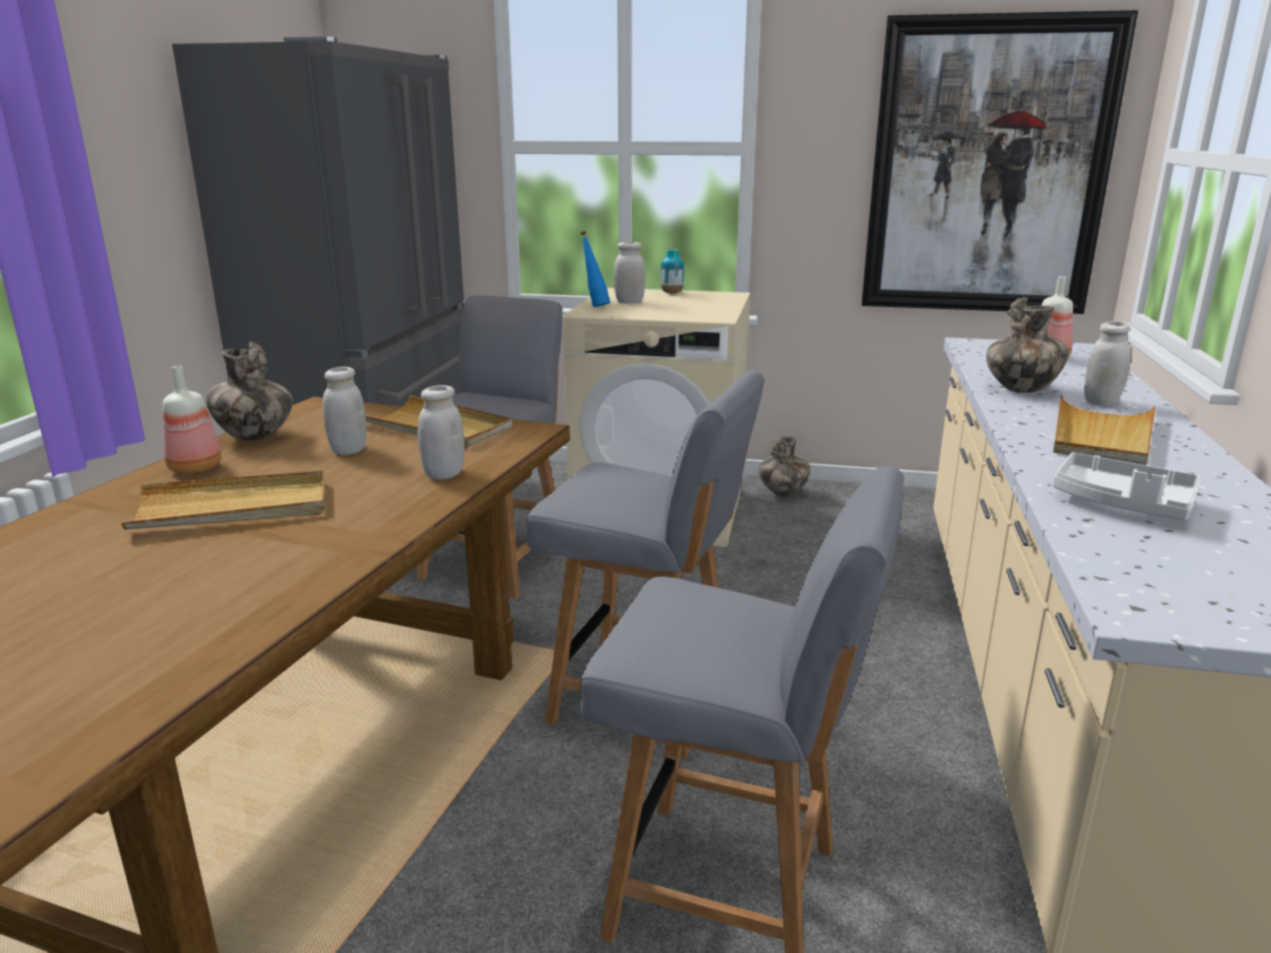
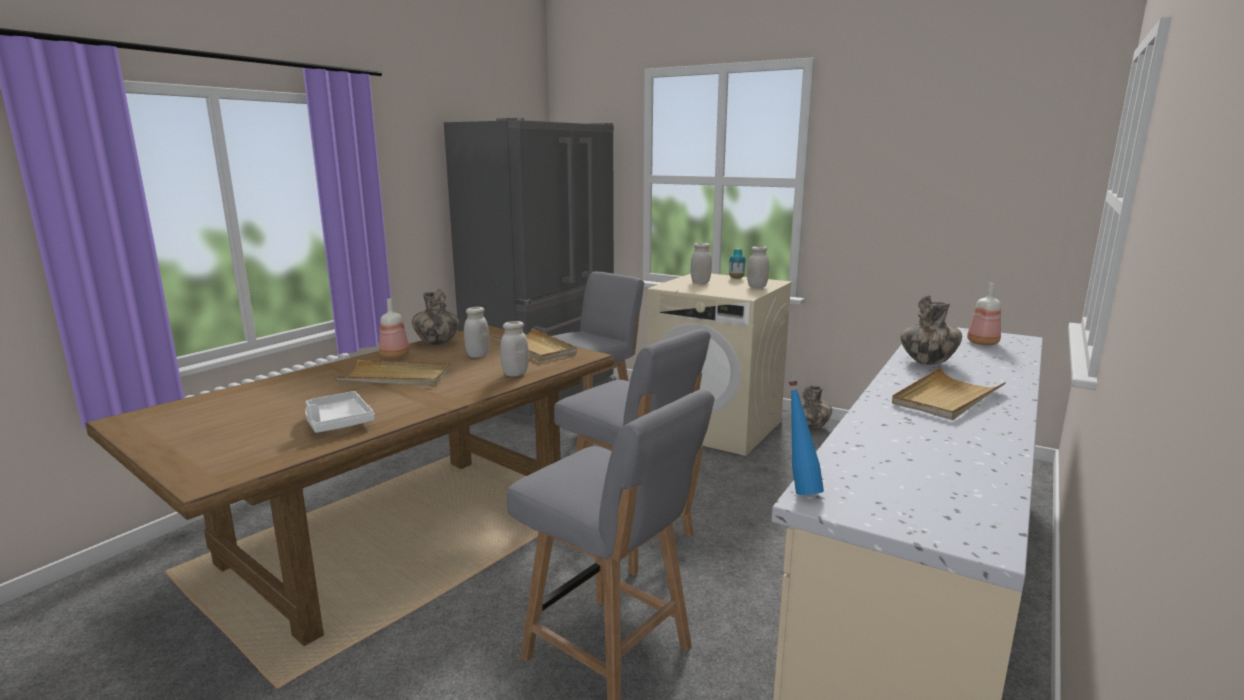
camera: 20 degrees right, 5 degrees down
(594, 306) = (674, 283): blue bottle -> blue bottle (799, 489)
(987, 169) = (976, 201): picture -> none
(1101, 402) = (979, 377): white jar -> white jar (757, 287)
(1122, 503) = (899, 439): white tray -> white tray (338, 422)

